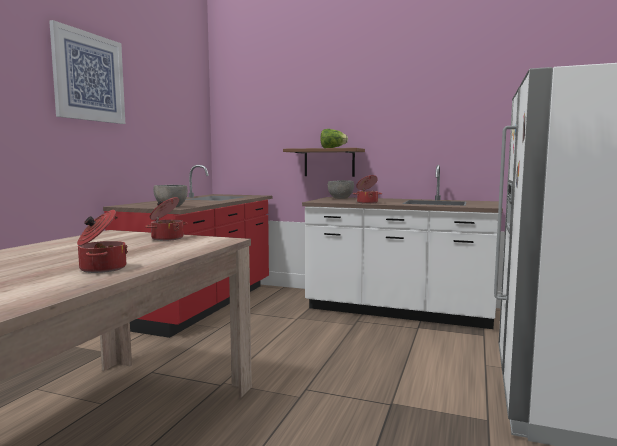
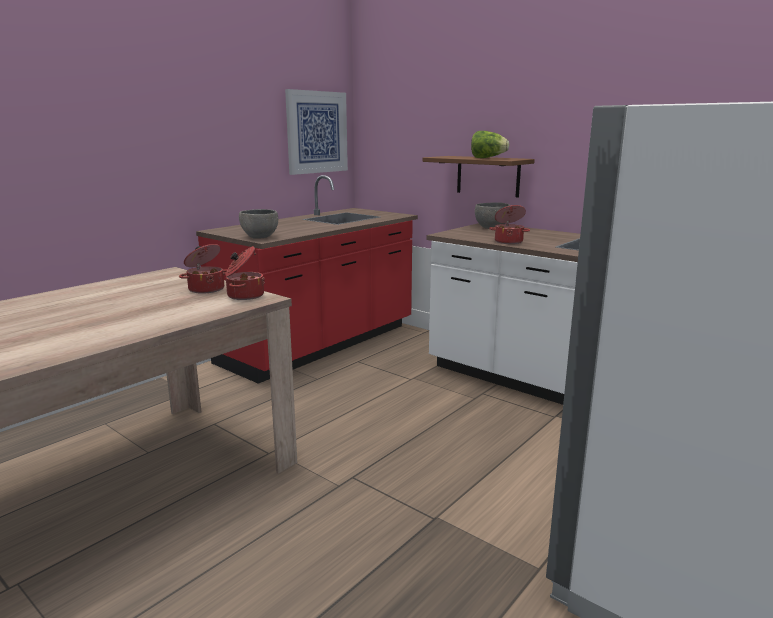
camera: 20 degrees right, 10 degrees up
(89, 77) = (175, 80): picture -> picture (317, 132)
(101, 268) = (78, 337): cooking pot -> cooking pot (244, 295)

